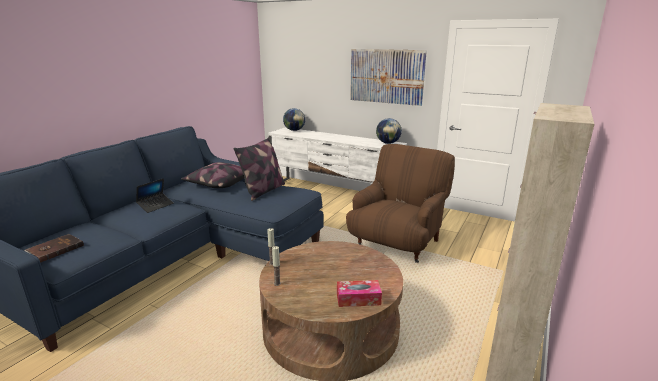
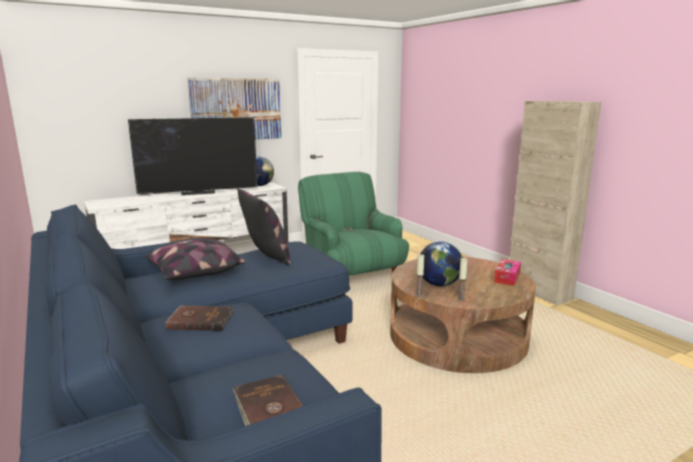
camera: 60 degrees left, 5 degrees down
(155, 206) = (200, 320): laptop -> brown book
(294, 130) = (114, 200): globe -> globe (439, 284)
(341, 137) = (199, 192): none -> television
(397, 243) = (351, 275): brown armchair -> green armchair

